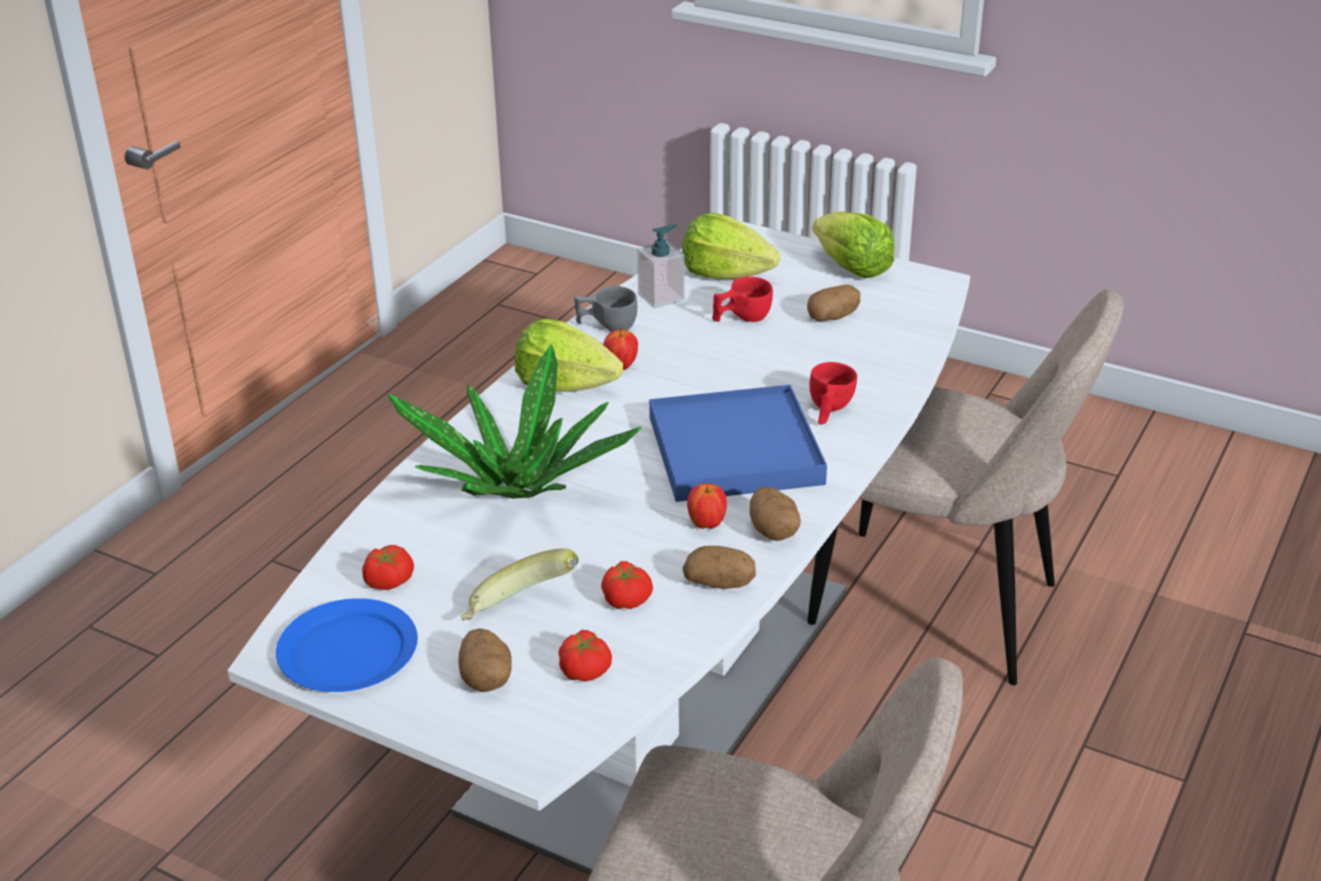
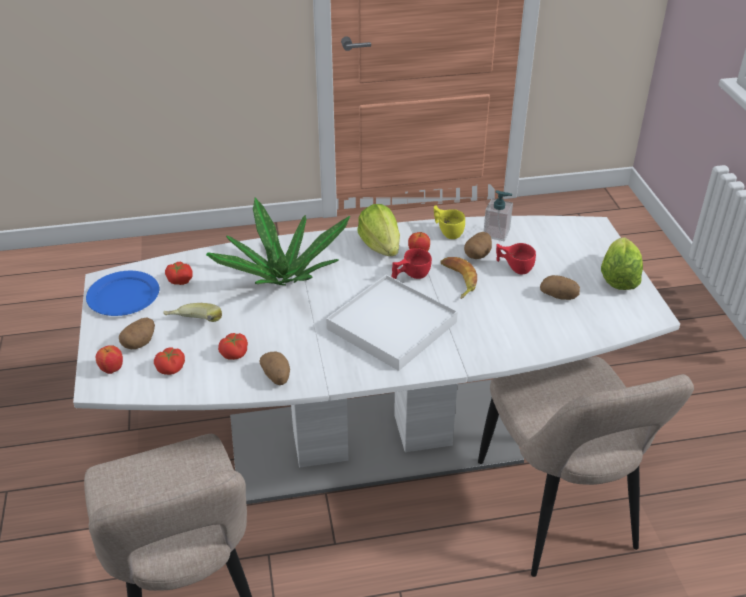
camera: 50 degrees right, 5 degrees up
(606, 326) = (447, 231): grey cup -> yellow cup
(706, 524) = (319, 348): apple -> apple (112, 369)
(712, 365) = (457, 280): none -> banana
(725, 274) = (547, 241): lettuce -> none
(734, 451) = (391, 325): blue tray -> white tray
(773, 530) = (338, 372): potato -> potato (477, 254)
(828, 410) = (467, 338): red cup -> red cup (410, 275)

